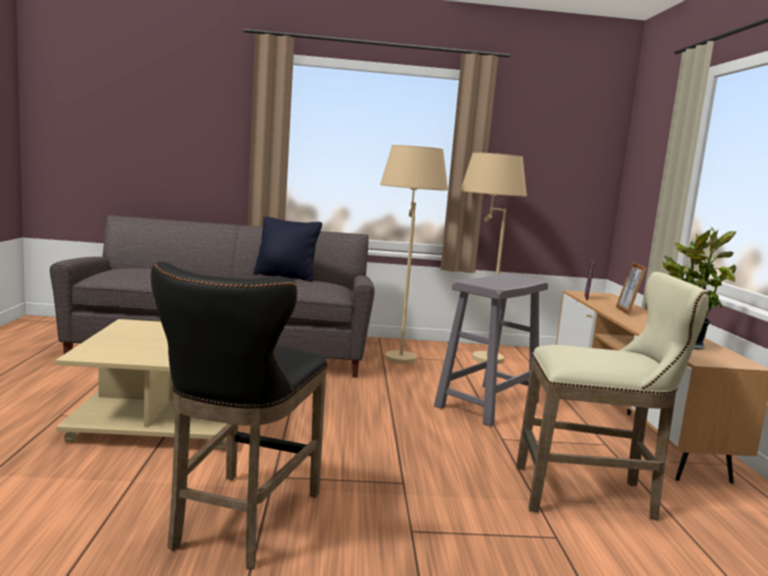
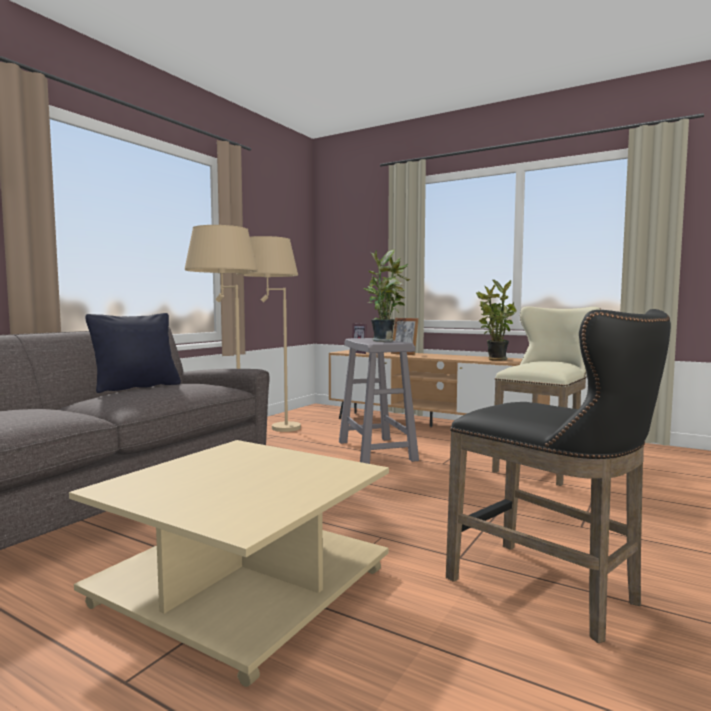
camera: 55 degrees left, 5 degrees down
(510, 282) = (385, 340): none -> potted plant

